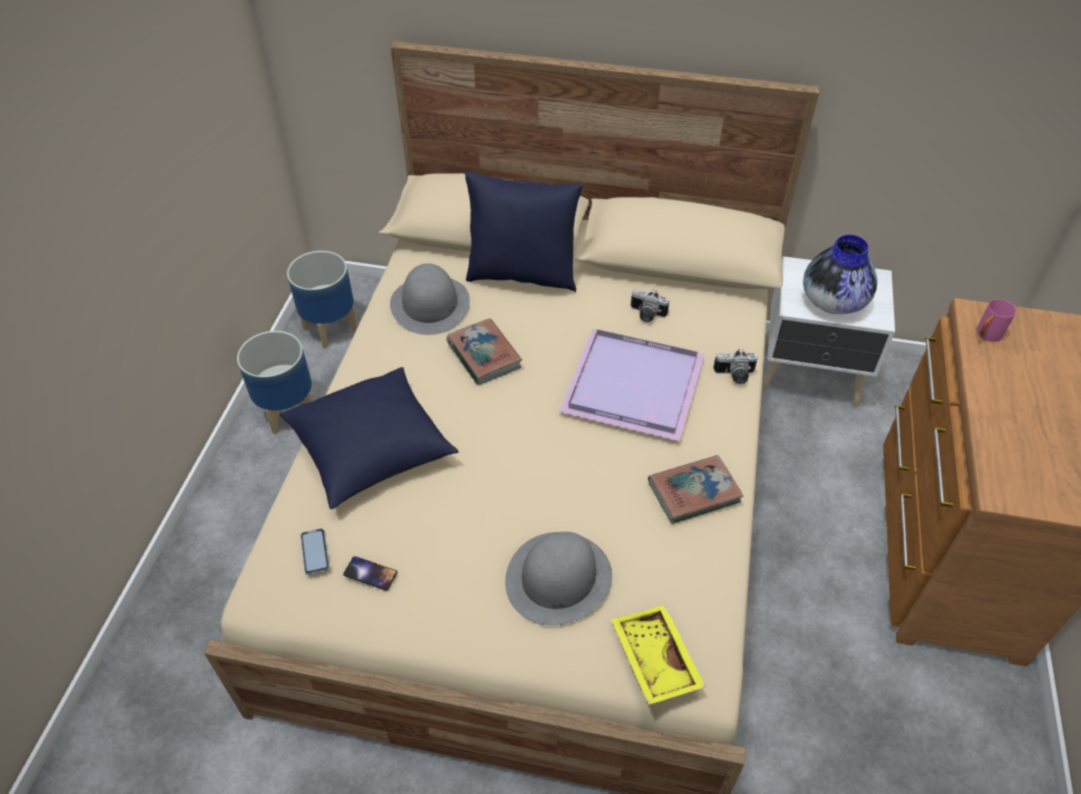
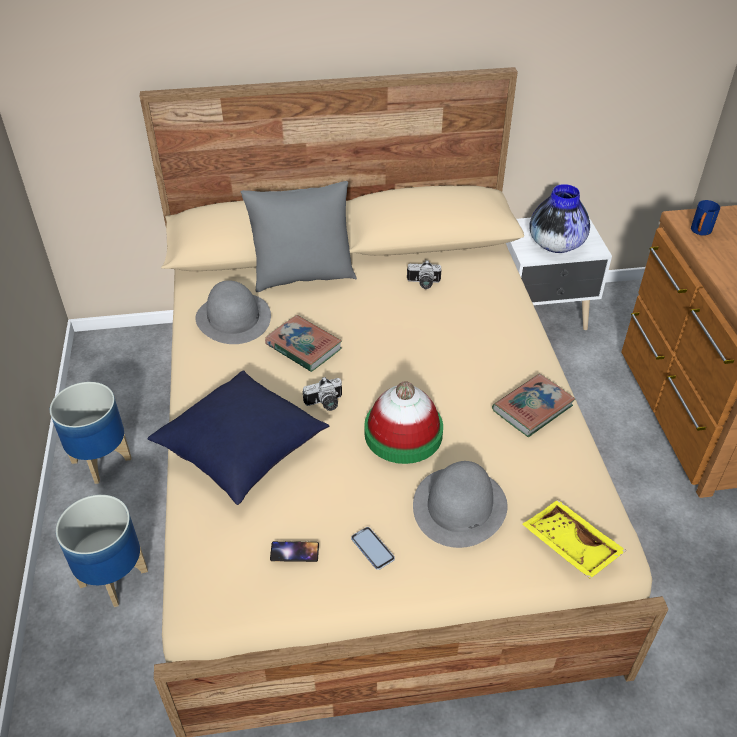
camera: 20 degrees left, 5 degrees down
(315, 552) = (234, 549): phone -> phone (372, 549)
(331, 328) = (112, 378): planter -> planter (114, 577)
(522, 275) = (303, 276): blue pillow -> grey pillow
(540, 480) = (403, 433): none -> hat
(635, 388) = (444, 341): purple tray -> none
(734, 376) = (517, 313): camera -> camera (325, 404)
(986, 336) = (699, 232): pink mug -> blue mug

